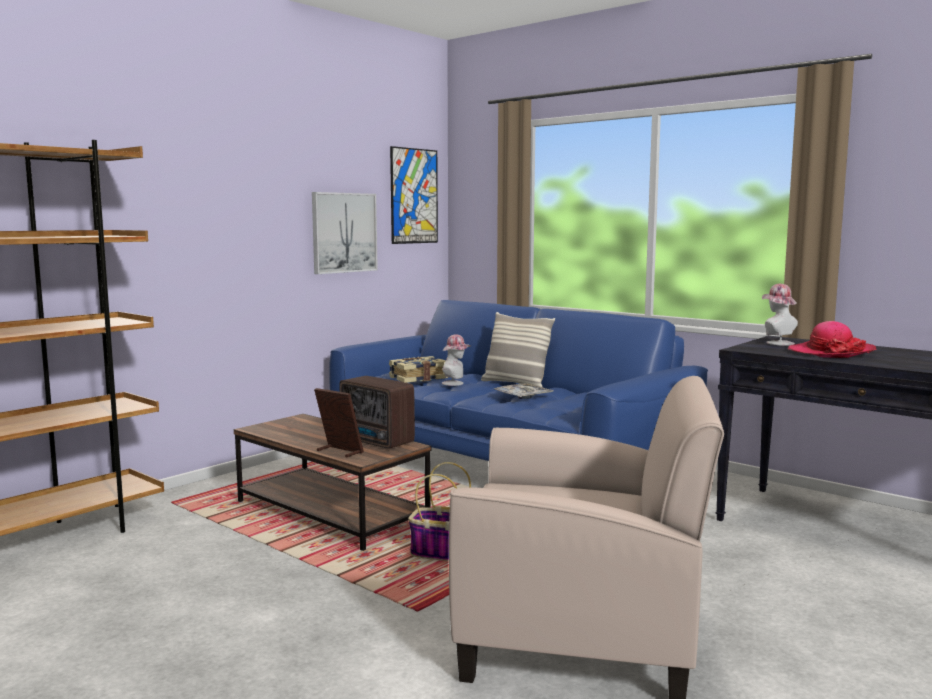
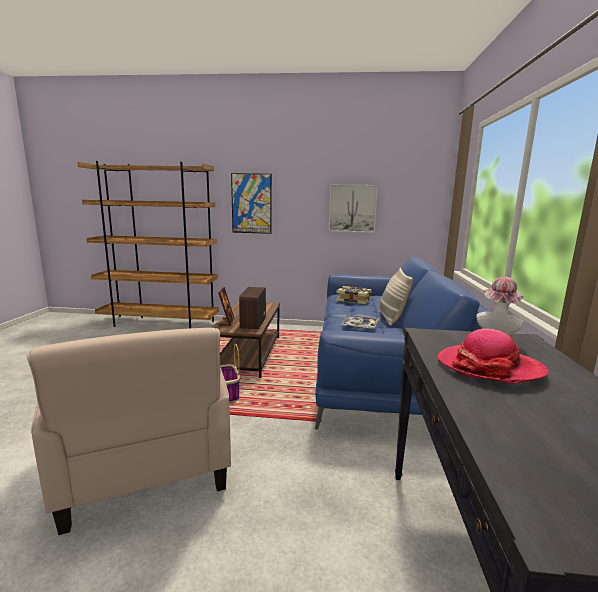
camera: 55 degrees right, 5 degrees up
(414, 196) = (415, 186): picture -> picture (251, 203)
(455, 383) = (359, 308): hat -> none

